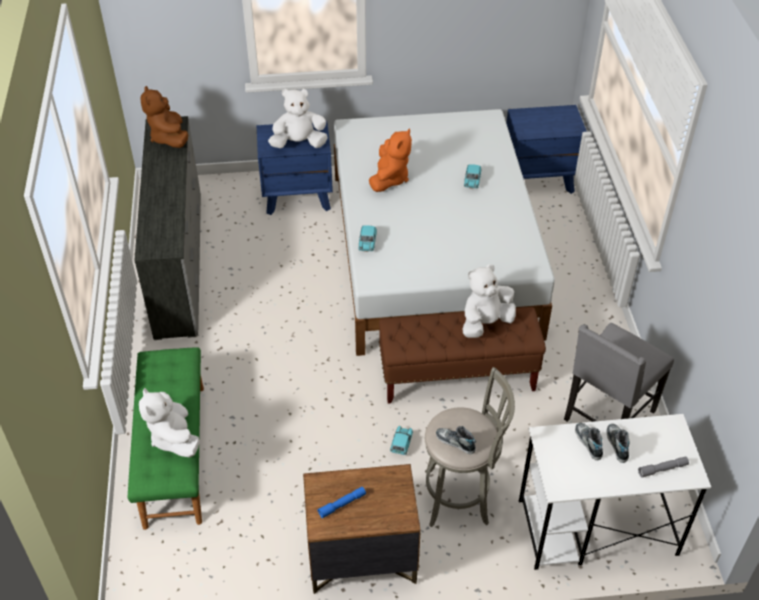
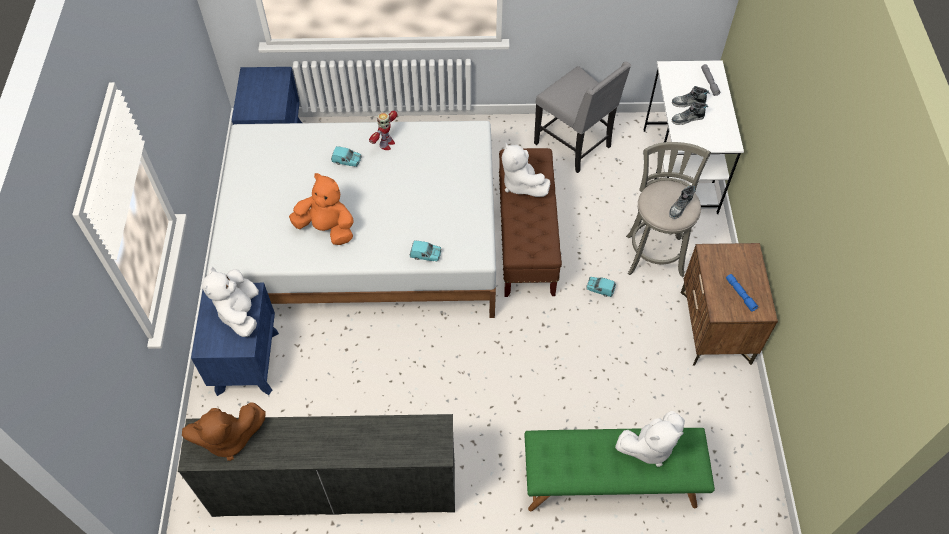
camera: 85 degrees left, 10 degrees up
(500, 205) = (386, 144): none -> toy robot

